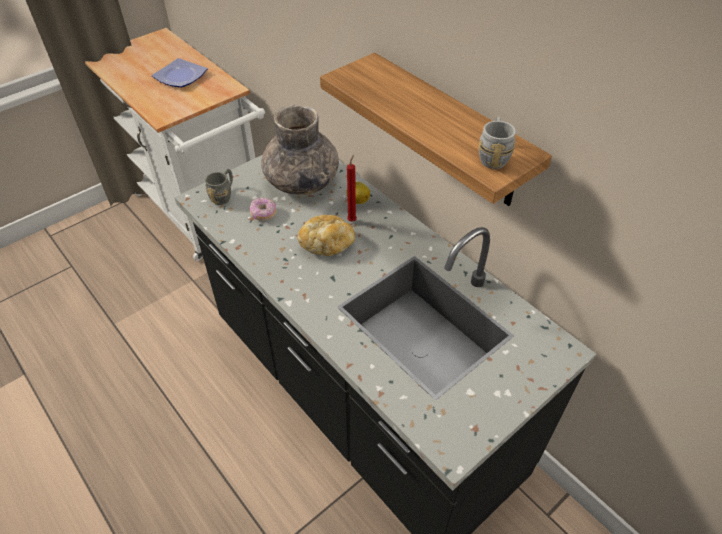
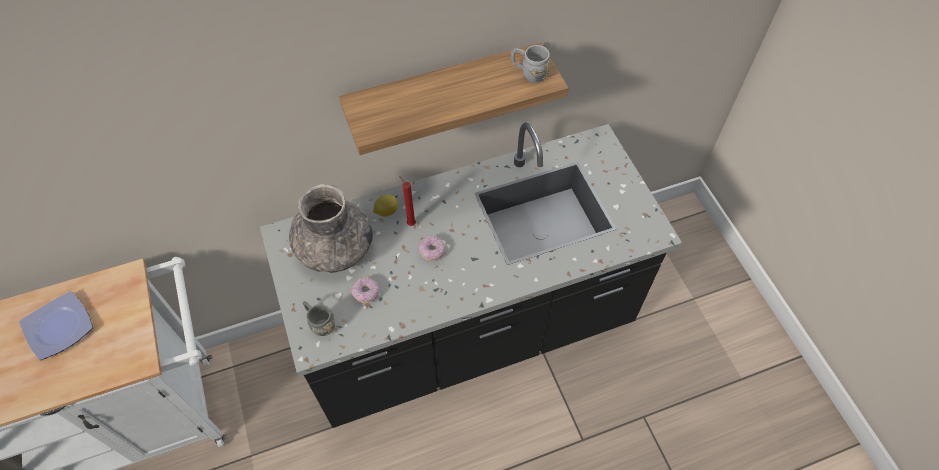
camera: 70 degrees left, 10 degrees up
(327, 244) = (432, 251): bread -> donut

